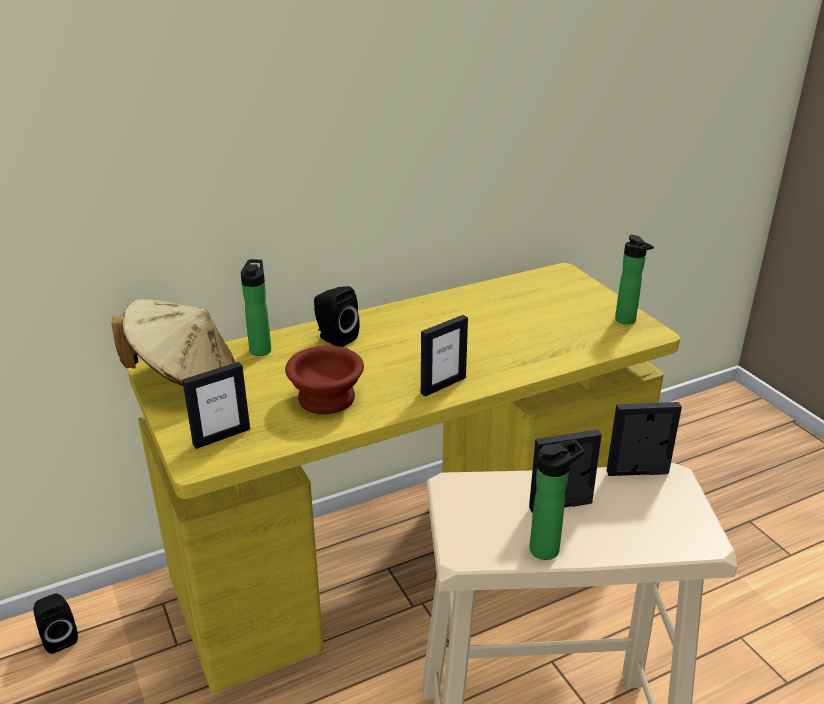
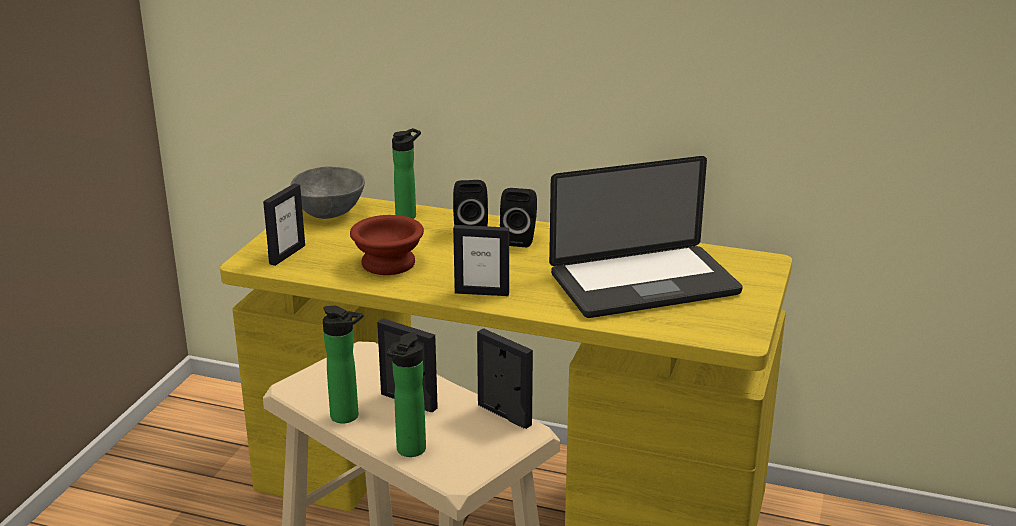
camera: 45 degrees right, 5 degrees down
(59, 637) = (223, 405): black speaker -> black speaker (520, 239)
(184, 377) = (330, 212): beige hat -> grey bowl
(221, 436) = (287, 254): picture frame -> picture frame turned 75 degrees counterclockwise
(529, 323) = (644, 284): none -> laptop
(627, 321) = (739, 321): bottle -> bottle (409, 452)

